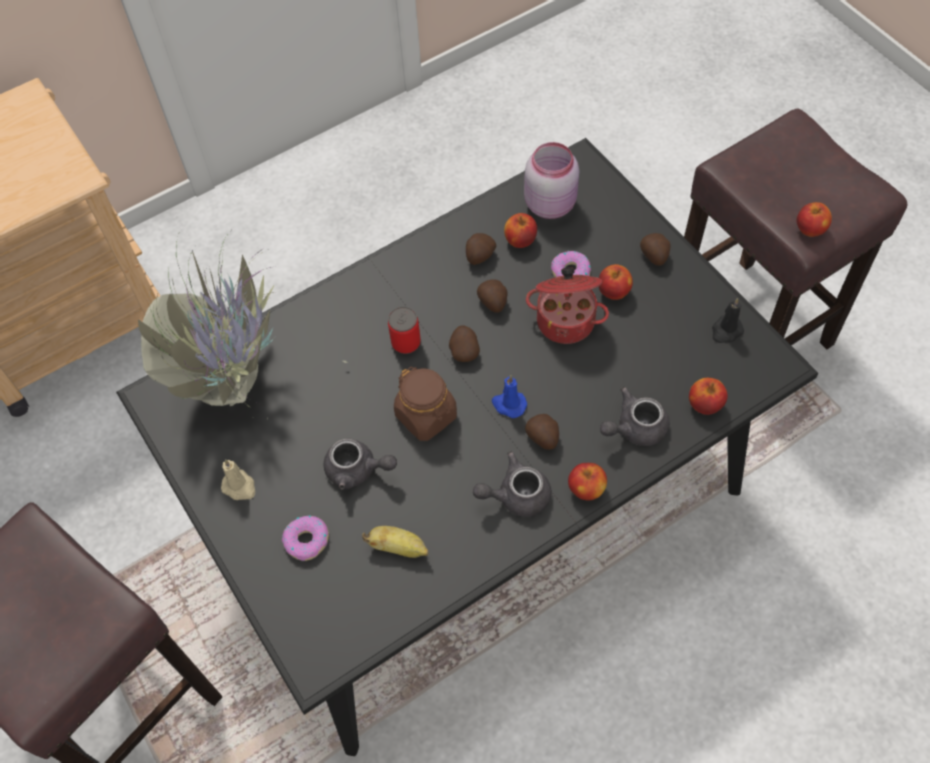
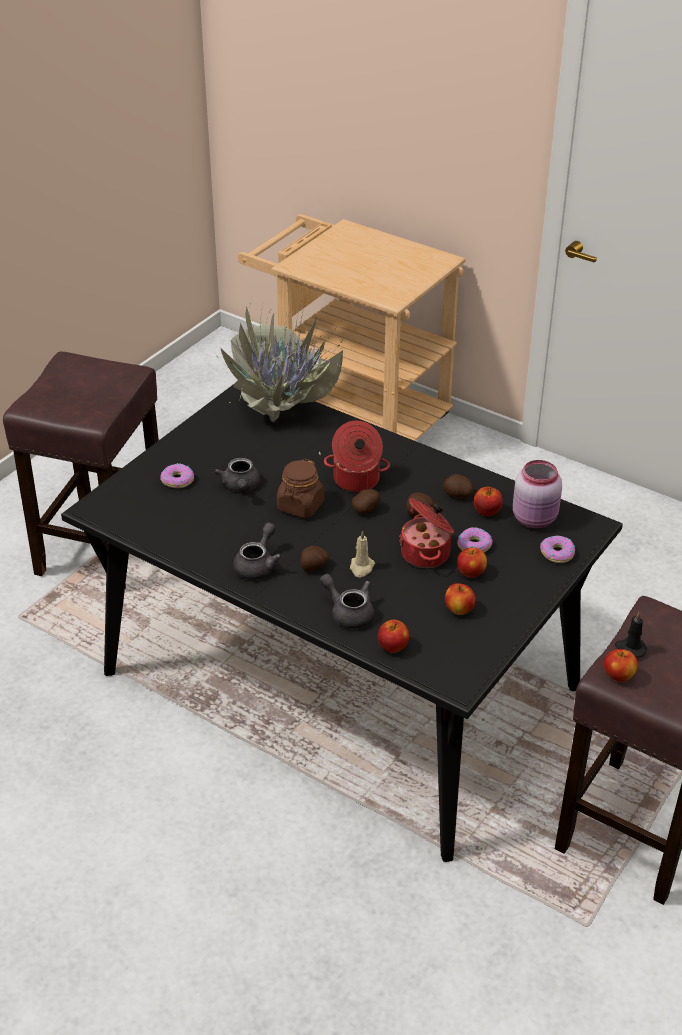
camera: 65 degrees right, 20 degrees down
(240, 487) = (202, 441): beige candle -> beige candle (361, 568)
(399, 547) = (191, 521): banana -> none
(406, 343) = (356, 480): can -> cooking pot
(508, 404) = (332, 542): blue candle -> none
(516, 495) = (258, 565): grey teapot -> grey teapot turned 60 degrees clockwise
(586, 489) = (281, 599): apple -> apple (459, 610)
(613, 207) = (557, 553): none -> donut
(654, 256) = (522, 588): potato -> none
(726, 331) = (473, 645): black candle -> black candle (630, 648)

